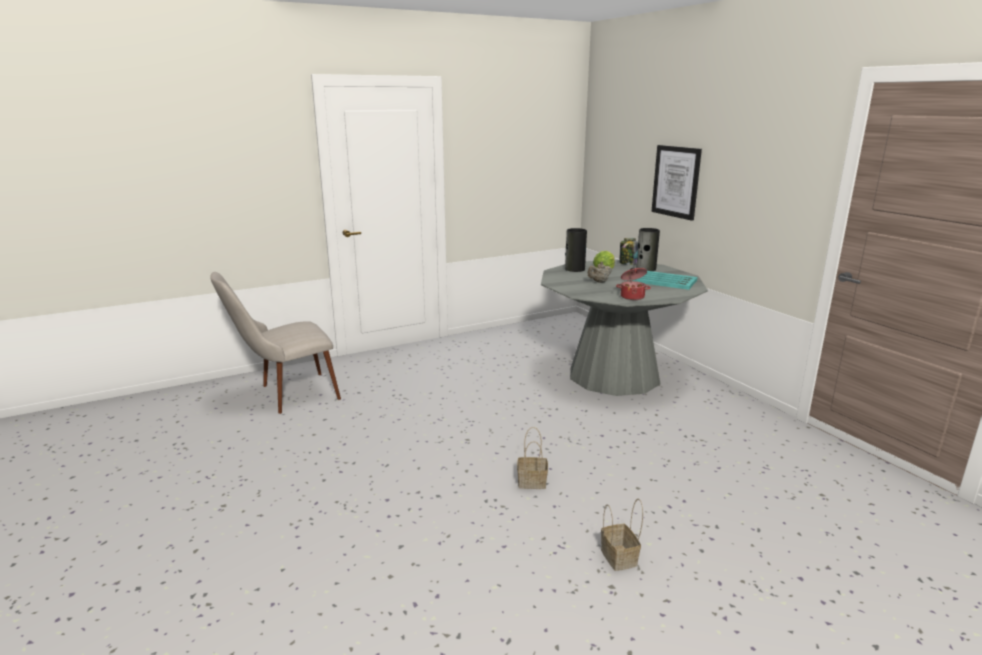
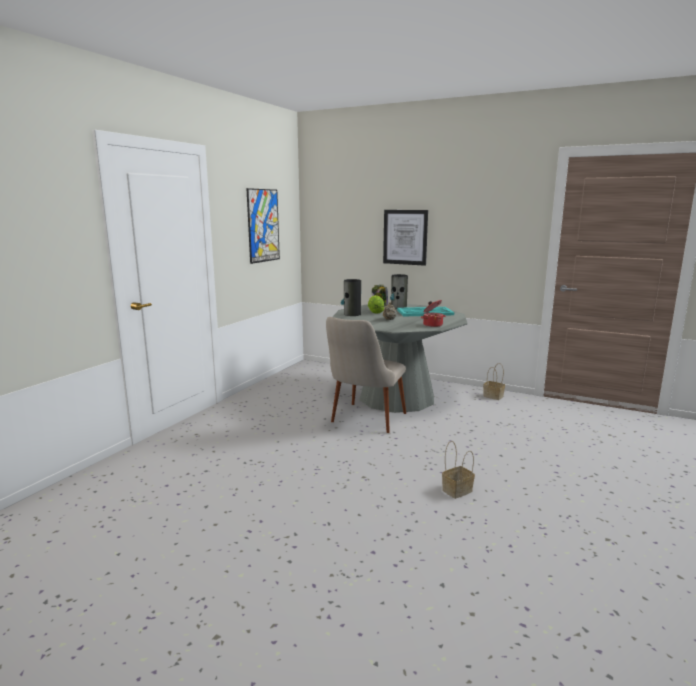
camera: 35 degrees left, 5 degrees down
(285, 396) = (126, 499): beige chair -> beige chair (364, 422)
(521, 158) = (263, 225): none -> picture
(620, 558) = (583, 518): basket -> basket (494, 396)

